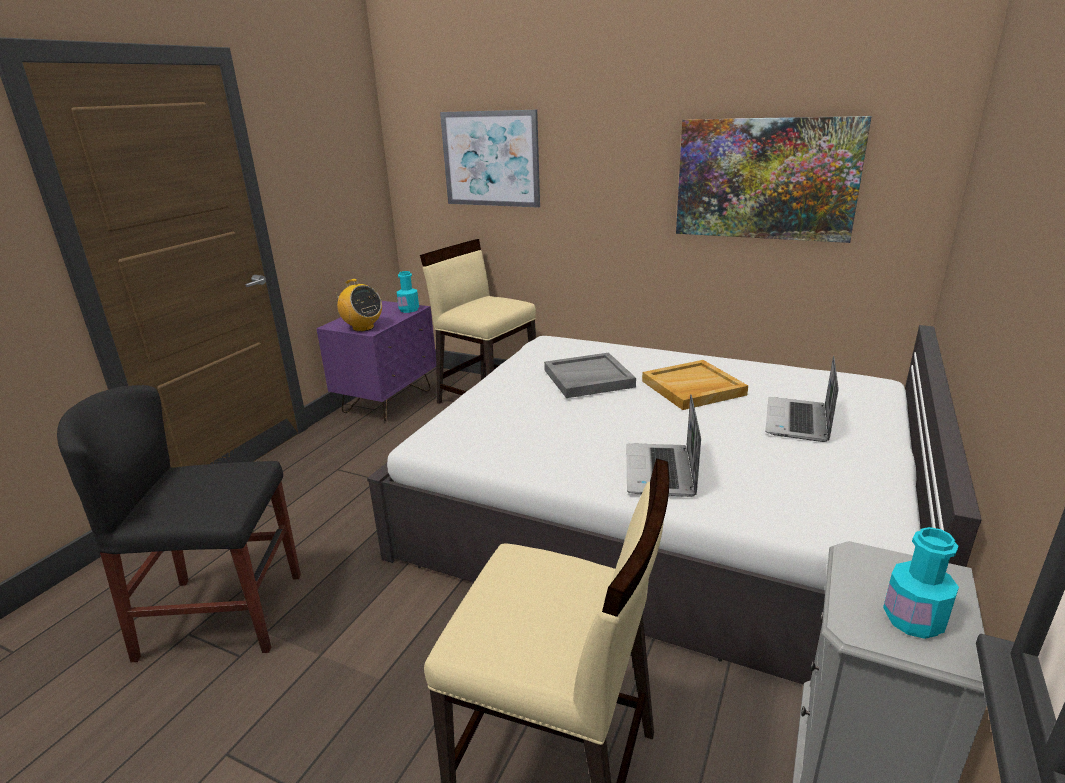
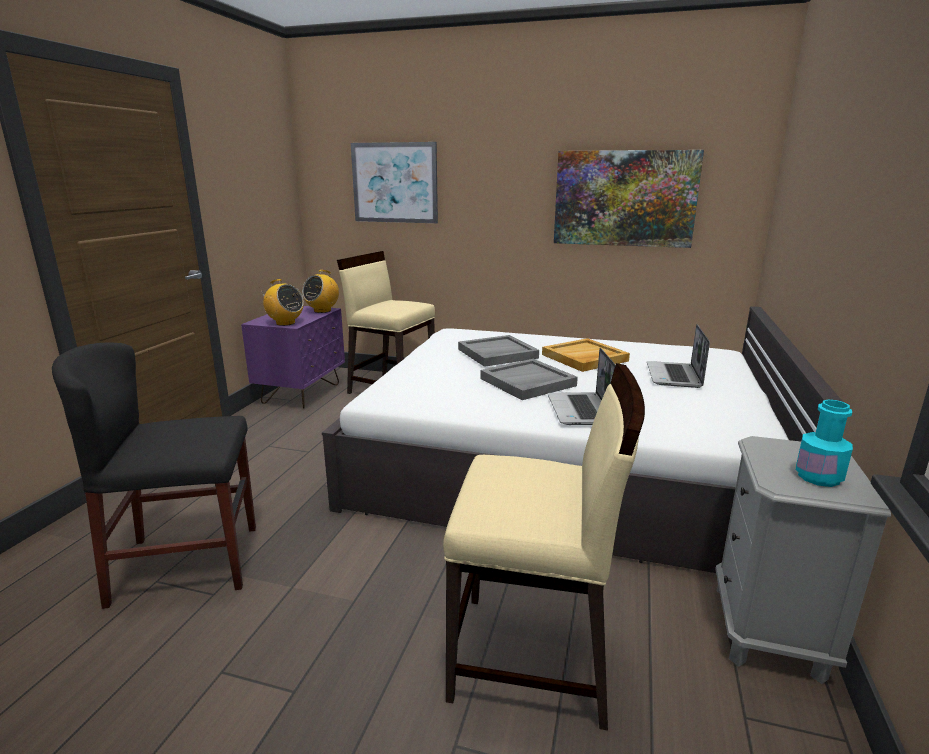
camera: 10 degrees left, 5 degrees down
(409, 309) = (322, 310): turquoise bottle -> radio
(610, 425) = (527, 382): none -> grey tray

